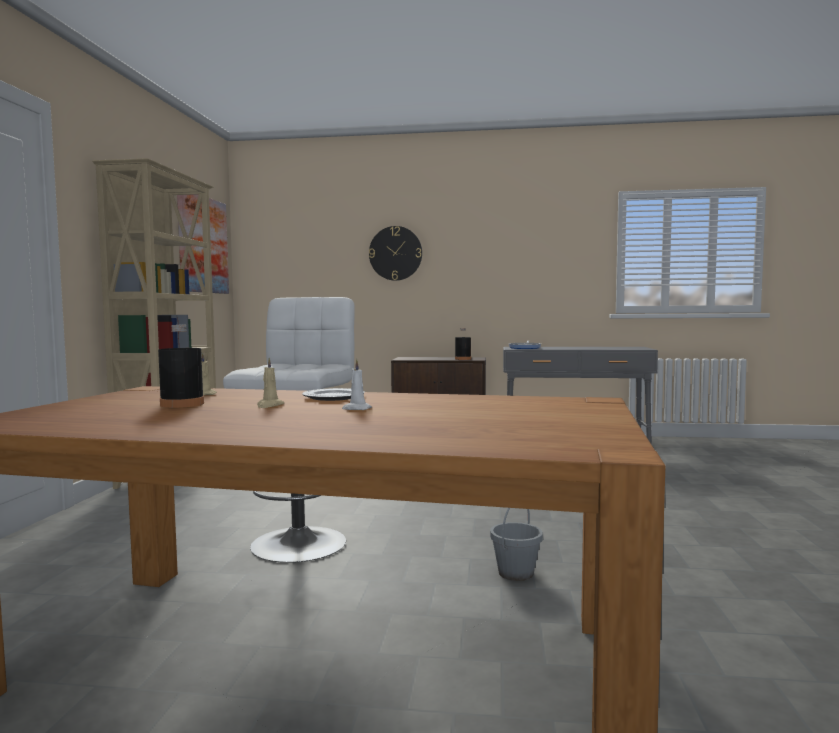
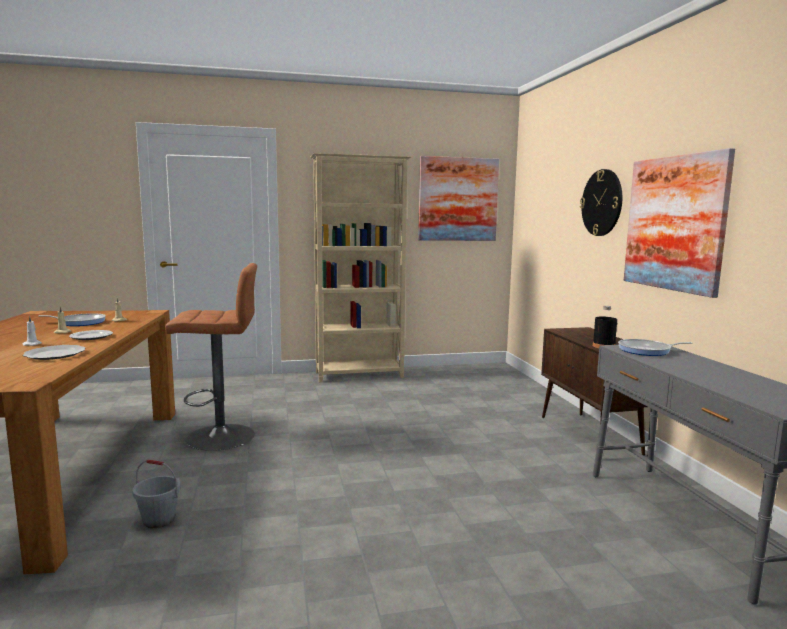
camera: 70 degrees right, 5 degrees up
(182, 404) = (80, 322): black bottle -> frying pan
(300, 544) = (221, 437): white stool -> brown stool
(443, 401) = (54, 354): none -> plate
(482, 267) = (674, 223): none -> picture

